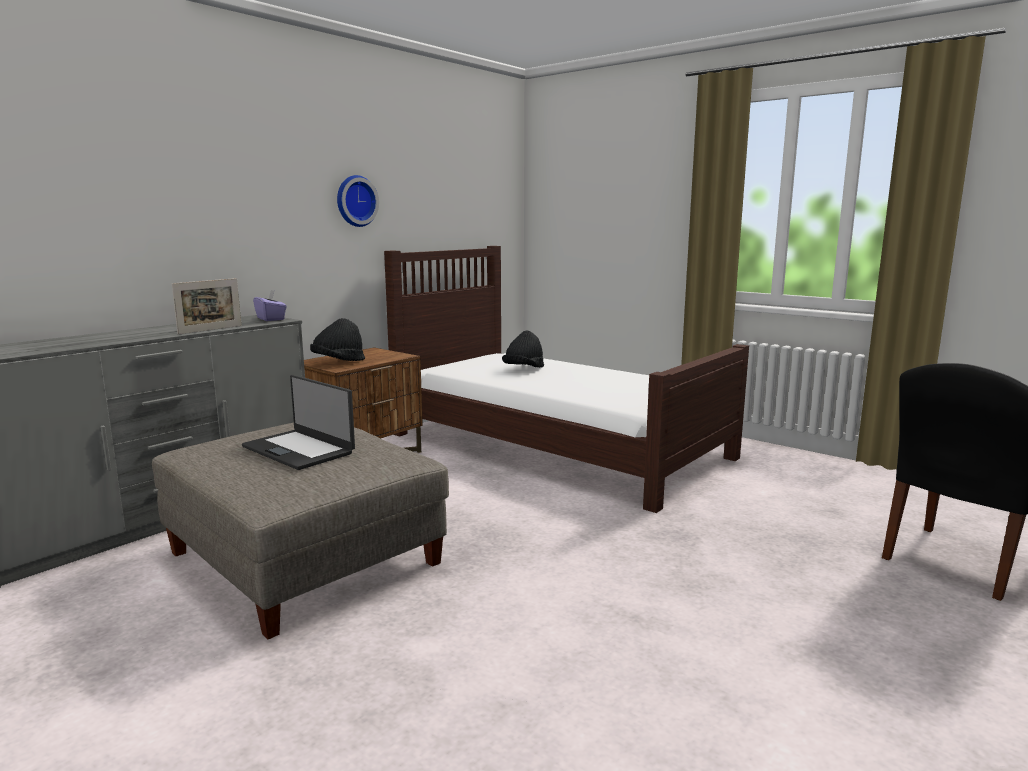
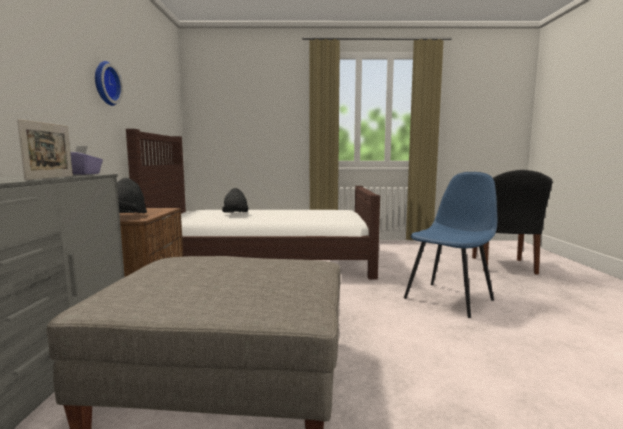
camera: 40 degrees left, 5 degrees down
(299, 449) = (229, 273): laptop -> none
(700, 575) = (449, 299): none -> blue chair

